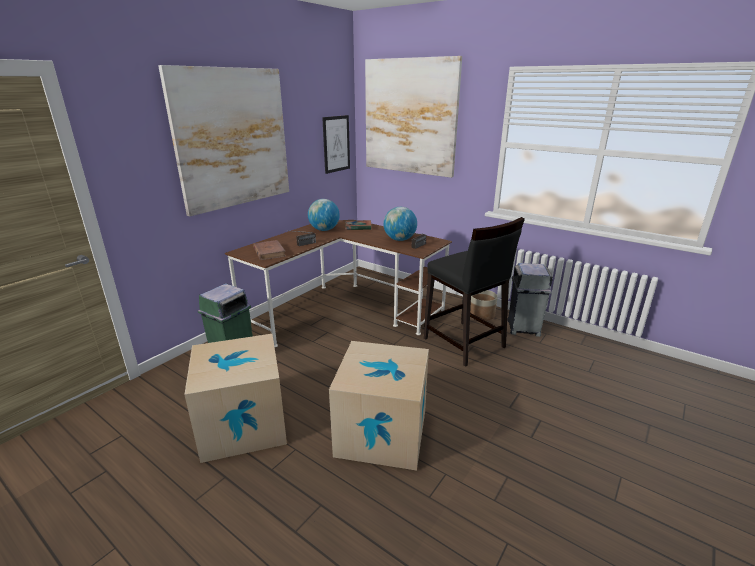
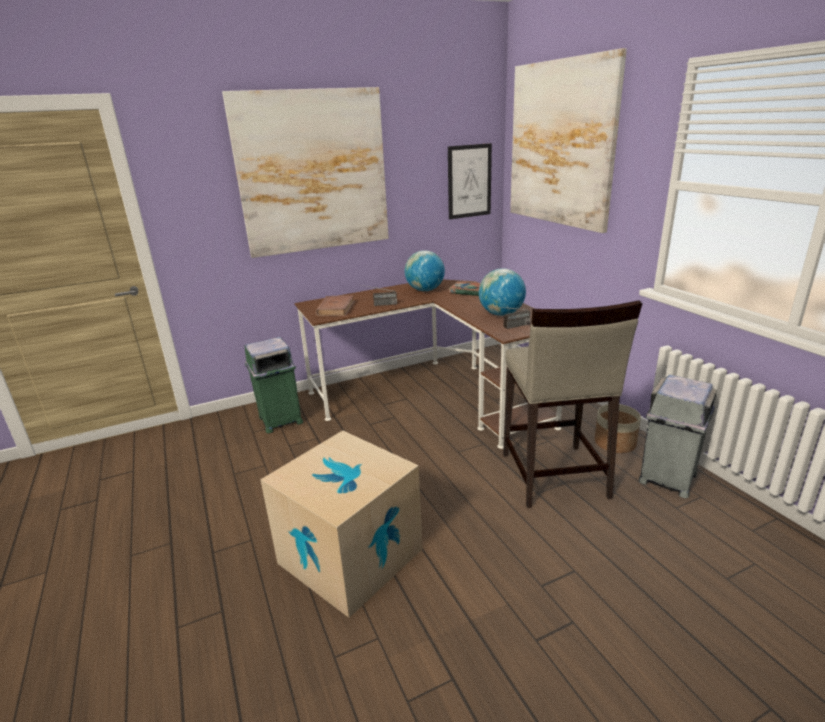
camera: 30 degrees right, 0 degrees up
(243, 424) = (229, 495): cardboard box -> none
(464, 343) = (553, 476): black stool -> beige stool

